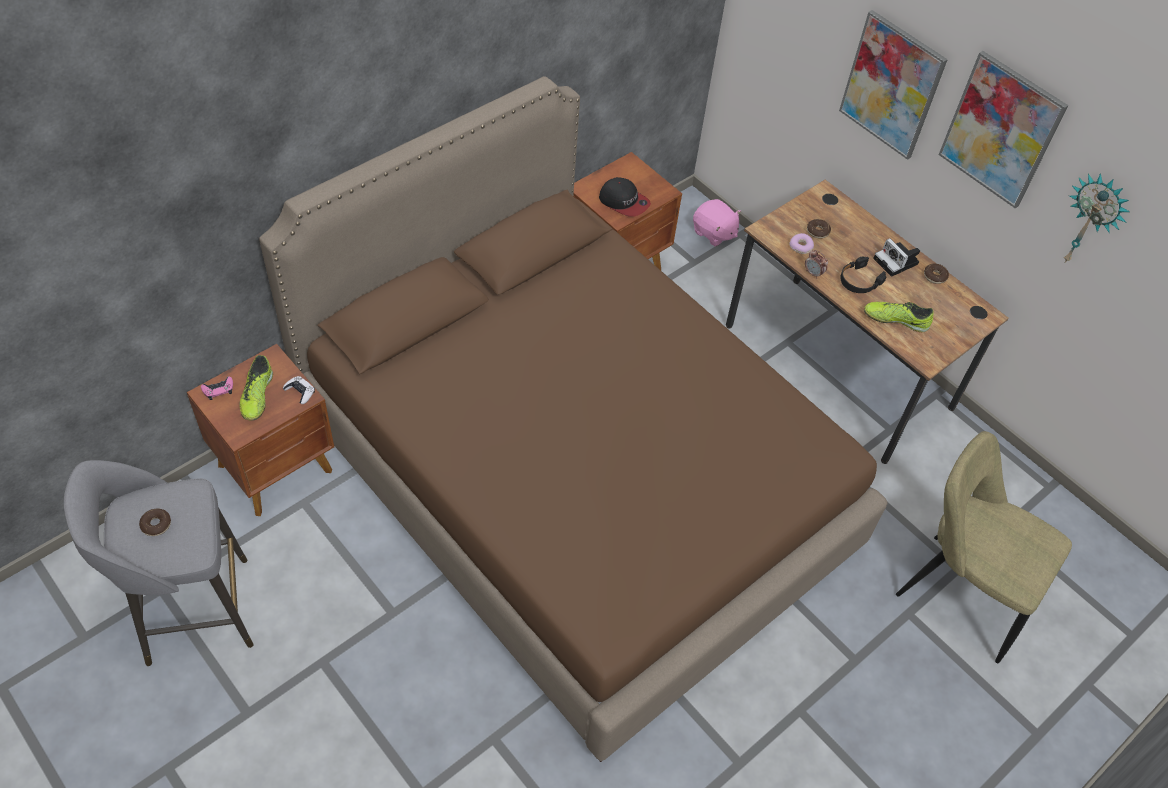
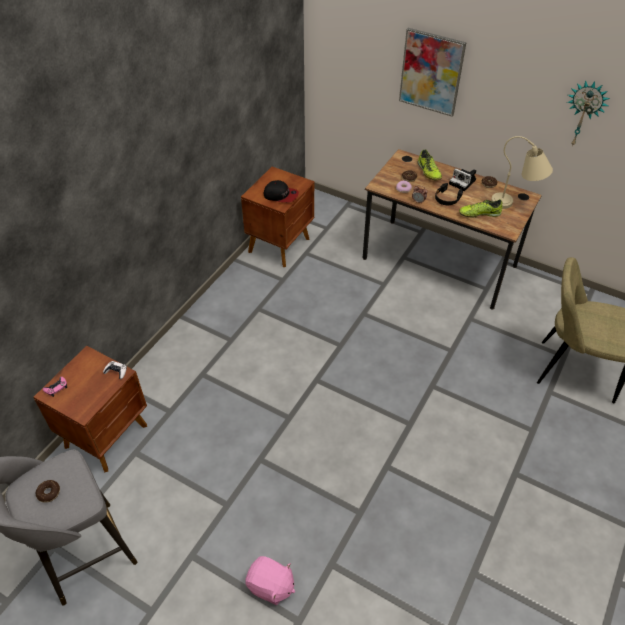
camera: 15 degrees left, 5 degrees down
(257, 396) = (86, 383): shoe -> shoe (428, 172)
(574, 483) = (311, 380): brown bed -> none
(714, 233) = (331, 208): pink plush toy -> pink plush toy (270, 586)
(961, 321) = (516, 204): none -> beige table lamp
(1001, 130) = (512, 76): picture -> none

